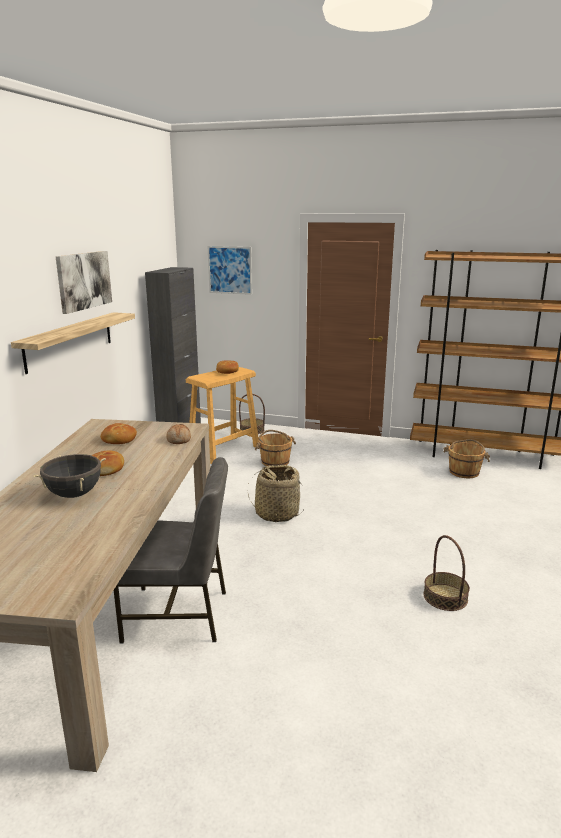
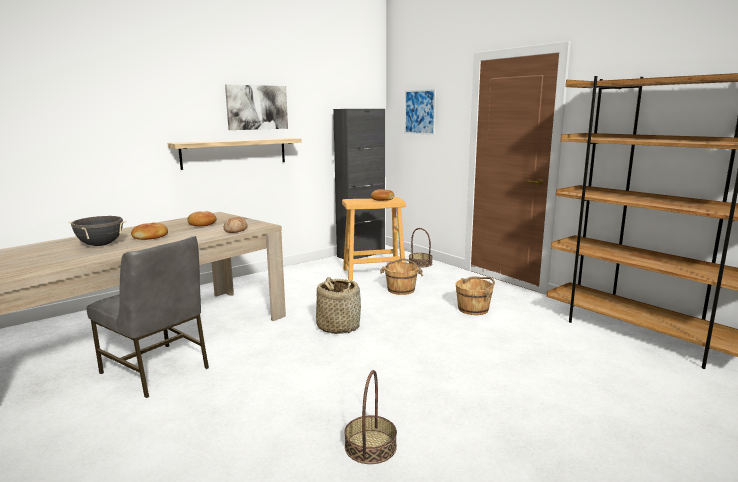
camera: 35 degrees right, 5 degrees down
(464, 472) = (586, 344): brown bucket -> brown bucket (473, 309)

